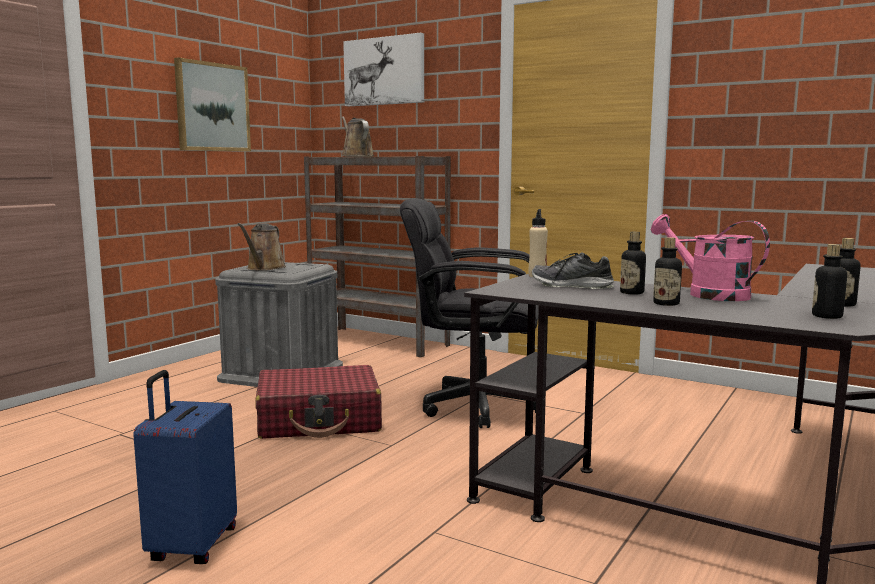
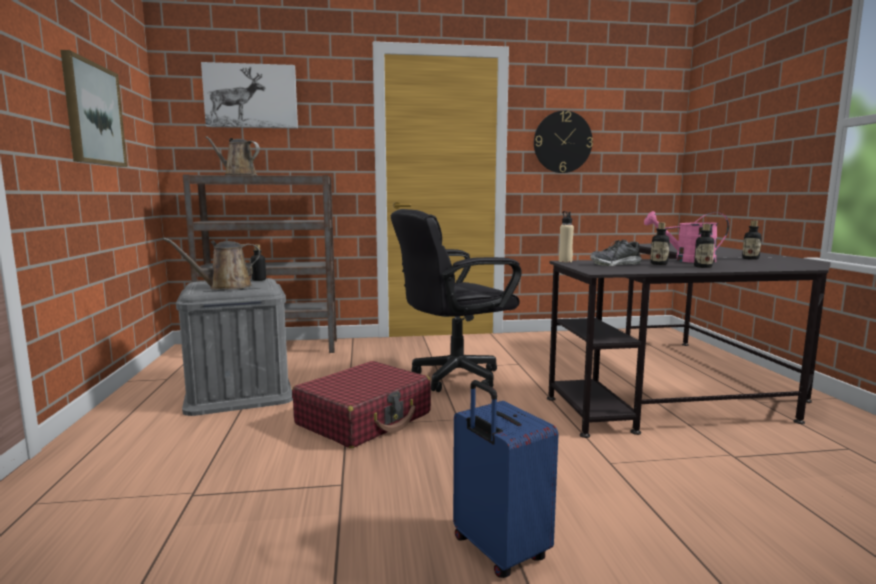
camera: 40 degrees left, 0 degrees up
(264, 268) = (225, 287): brown watering can -> brown watering can turned 90 degrees clockwise
(757, 99) = (562, 142): none -> wall clock
(827, 316) = (777, 264): bottle -> bottle (259, 280)

